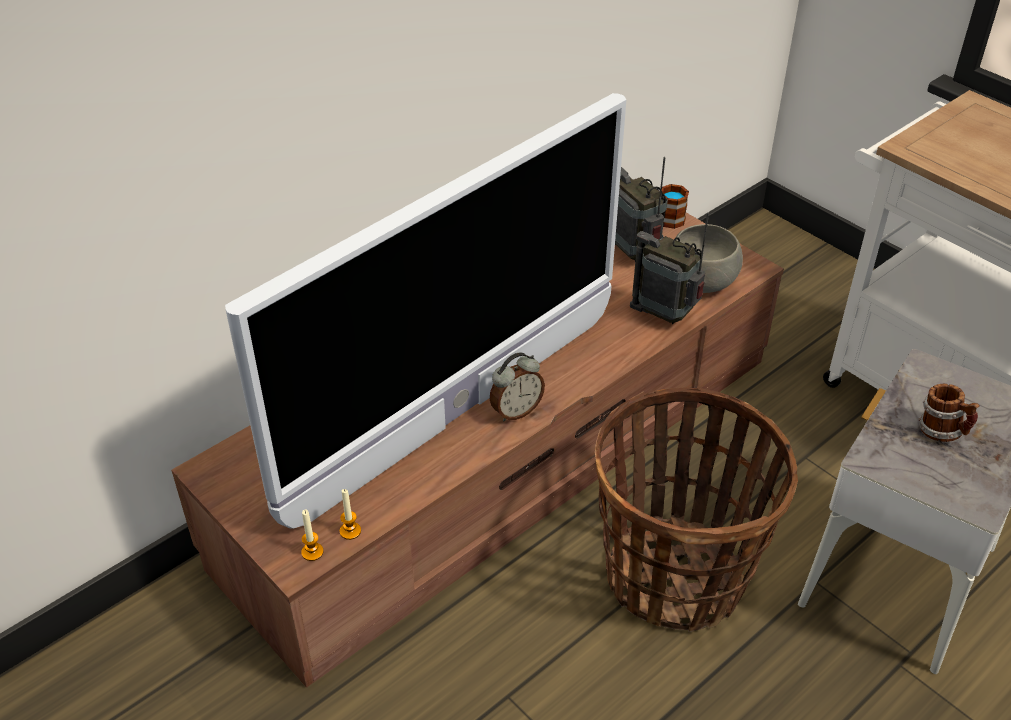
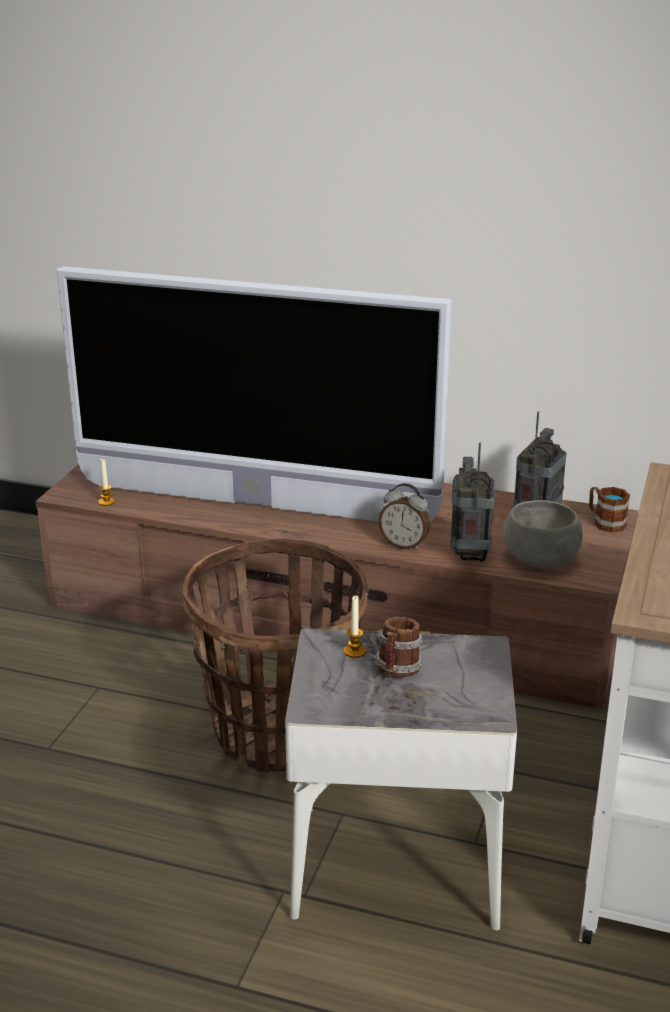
camera: 60 degrees right, 15 degrees down
(312, 552) = (78, 496): candle -> candle (354, 651)
(516, 411) = (280, 524): alarm clock -> alarm clock (404, 544)

